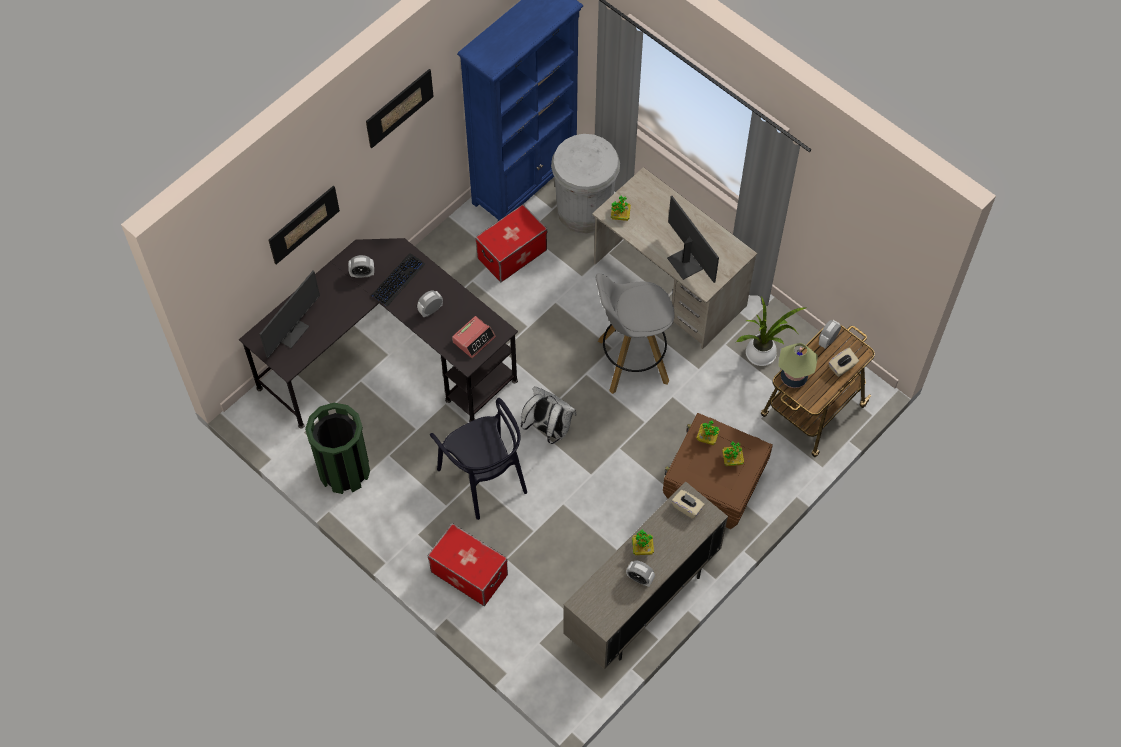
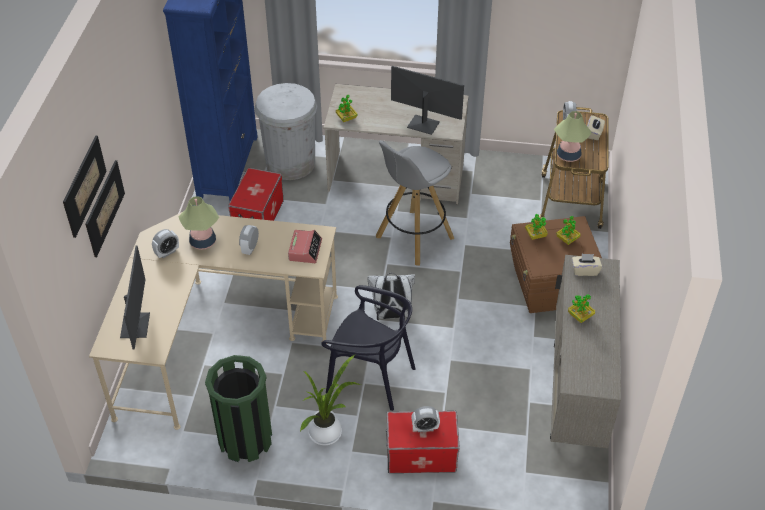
camera: 35 degrees left, 15 degrees down
(387, 358) = (214, 336): black desk -> beige desk
(398, 280) = (203, 241): keyboard -> table lamp
(399, 108) = (138, 71): picture -> picture (84, 185)
(639, 579) = (600, 339): alarm clock -> alarm clock (425, 428)
(763, 354) = (503, 186): potted plant -> potted plant (328, 432)

